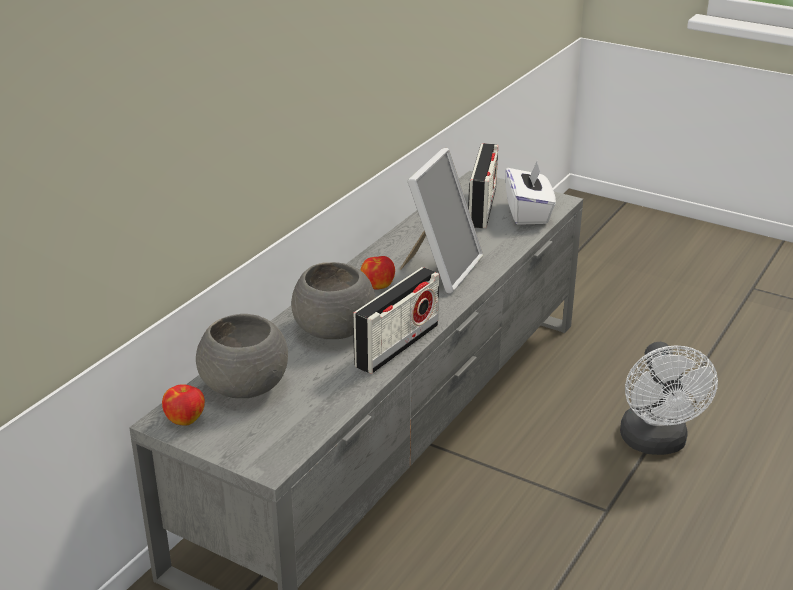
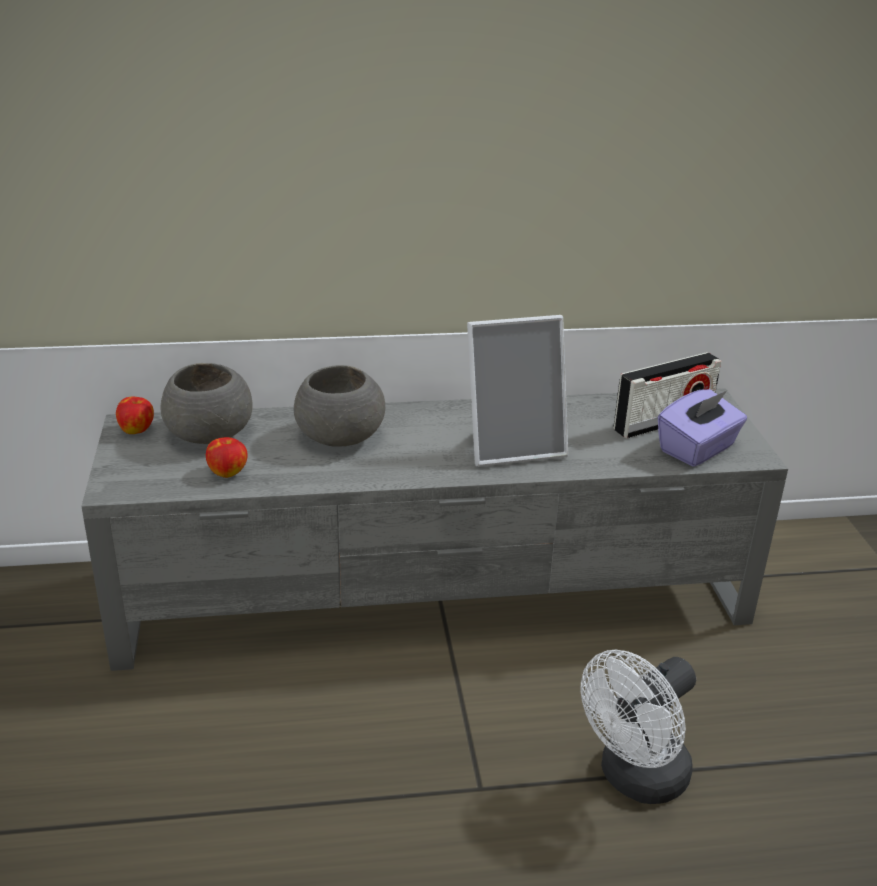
camera: 50 degrees right, 0 degrees up
(377, 285) = (438, 427): apple -> apple (228, 472)
(397, 346) = (352, 476): radio -> none
(528, 213) = (698, 449): white tissue box -> purple tissue box

